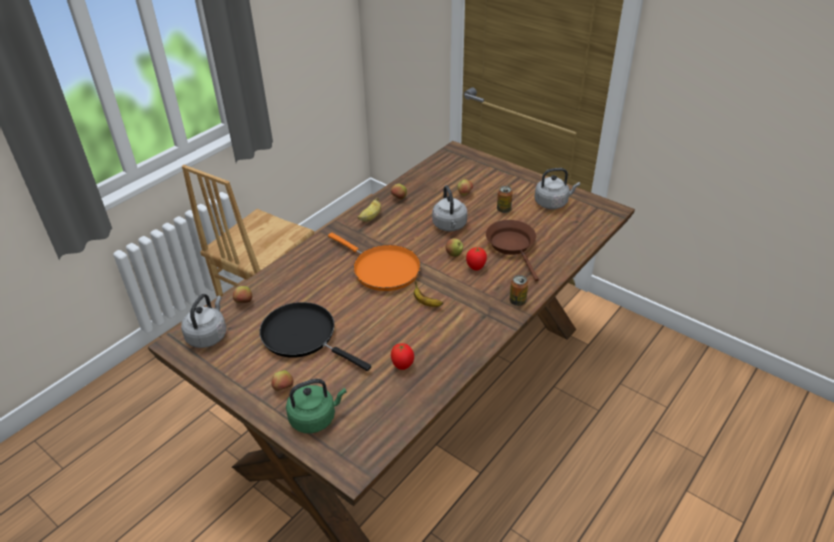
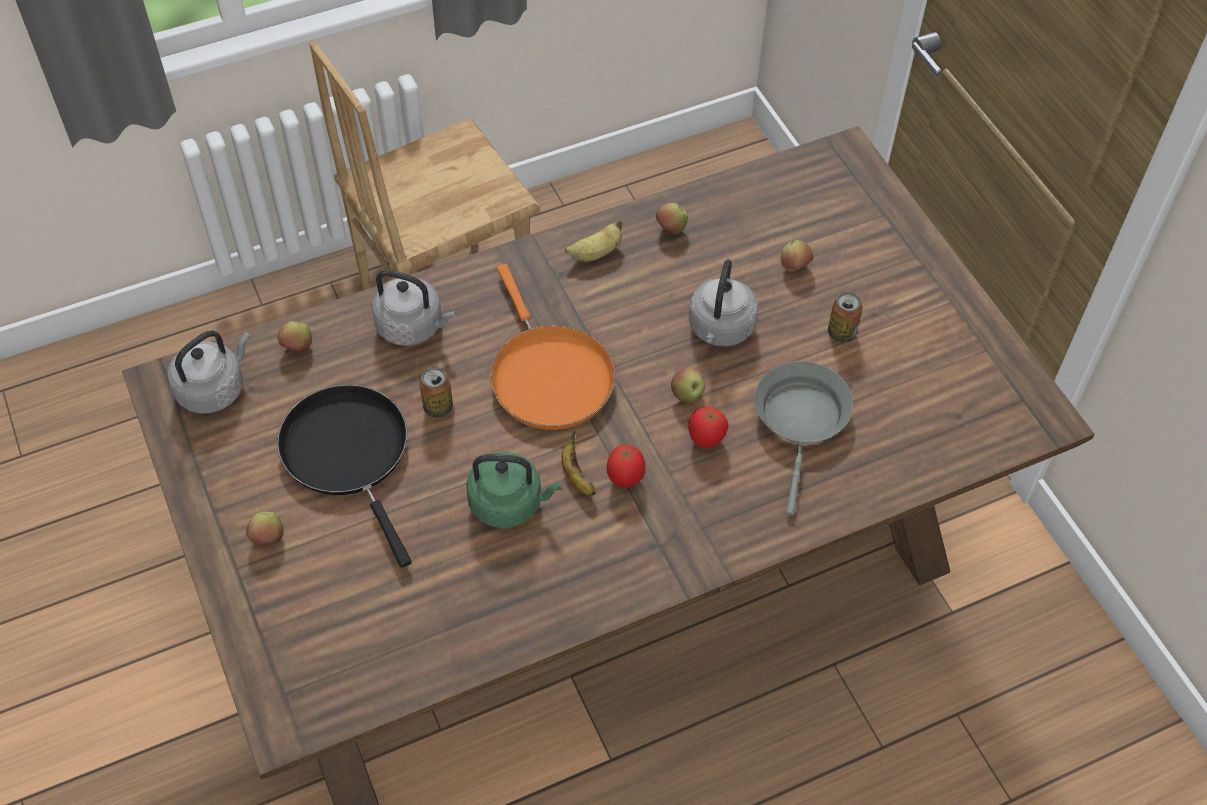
camera: 25 degrees right, 15 degrees up
(315, 418) = (283, 612): green kettle -> green kettle (509, 503)
(402, 365) = (464, 580): tomato -> tomato (625, 478)
(512, 246) = (801, 421): brown frying pan -> grey frying pan
(517, 301) = (729, 542): can -> can (438, 407)
(553, 203) = (944, 354): grey kettle -> grey kettle (413, 326)

